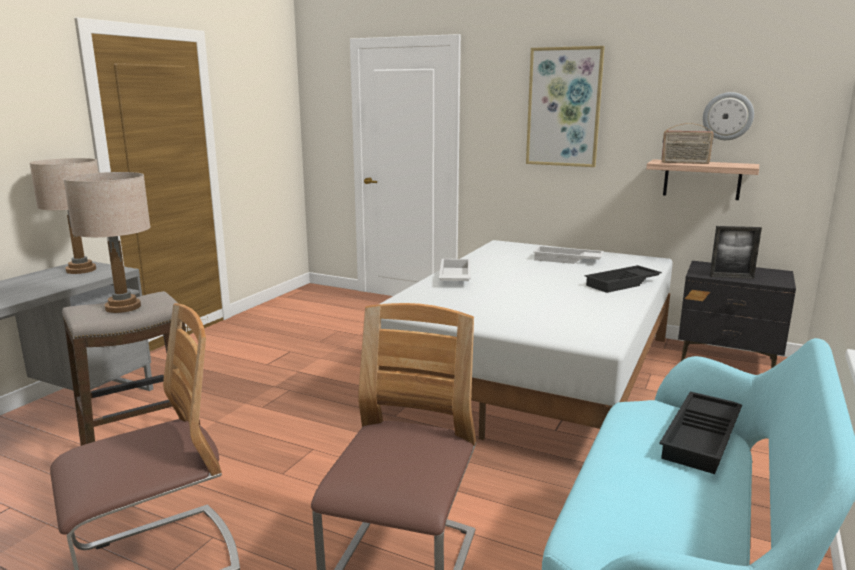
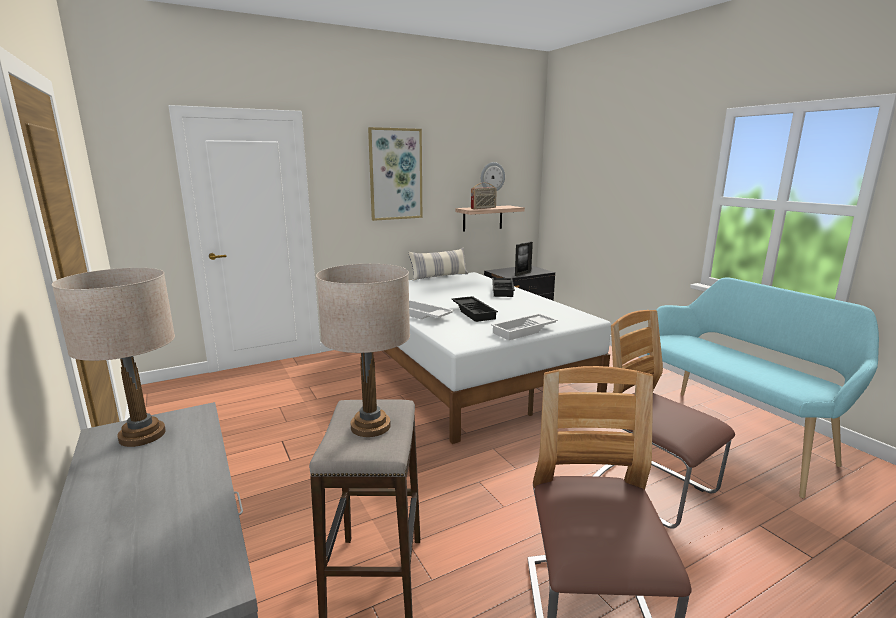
camera: 55 degrees left, 0 degrees up
(567, 260) = (438, 286): white tray -> white tray (524, 331)
(606, 252) = (439, 276): none -> pillow
(703, 438) = (706, 341): black tray -> black tray (474, 312)

